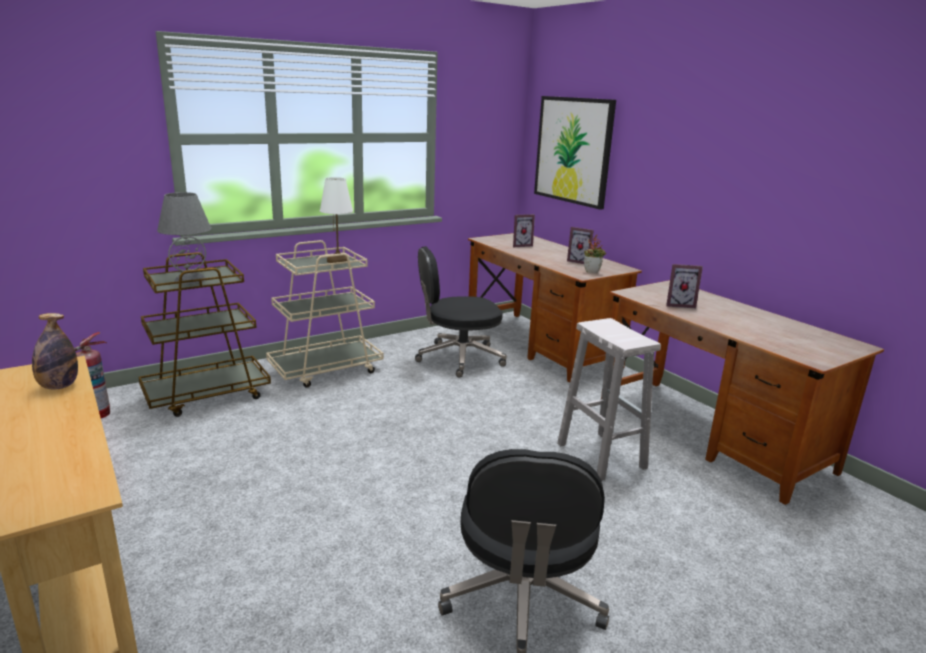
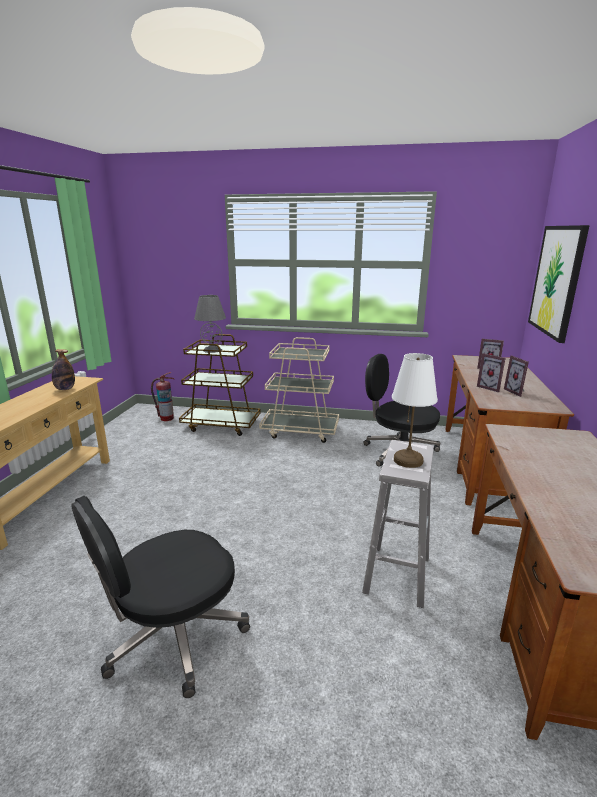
camera: 45 degrees right, 0 degrees up
(338, 261) = (312, 354): white table lamp -> white table lamp (408, 460)
(592, 272) = (509, 403): potted plant -> none
(679, 304) = (536, 455): picture frame -> picture frame (490, 388)

